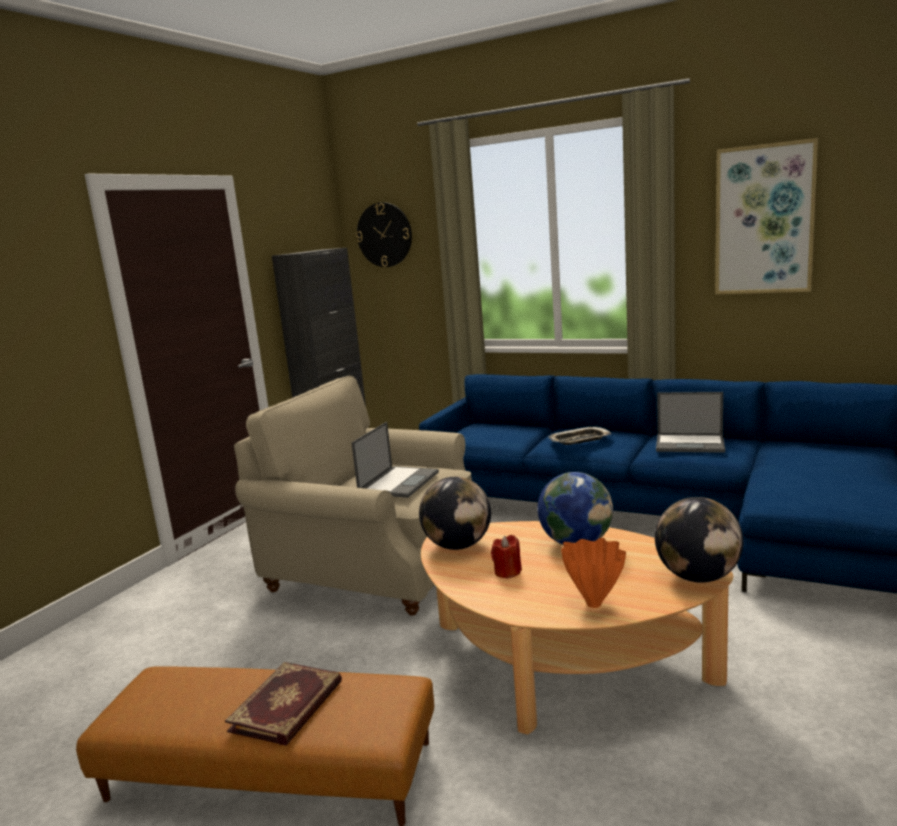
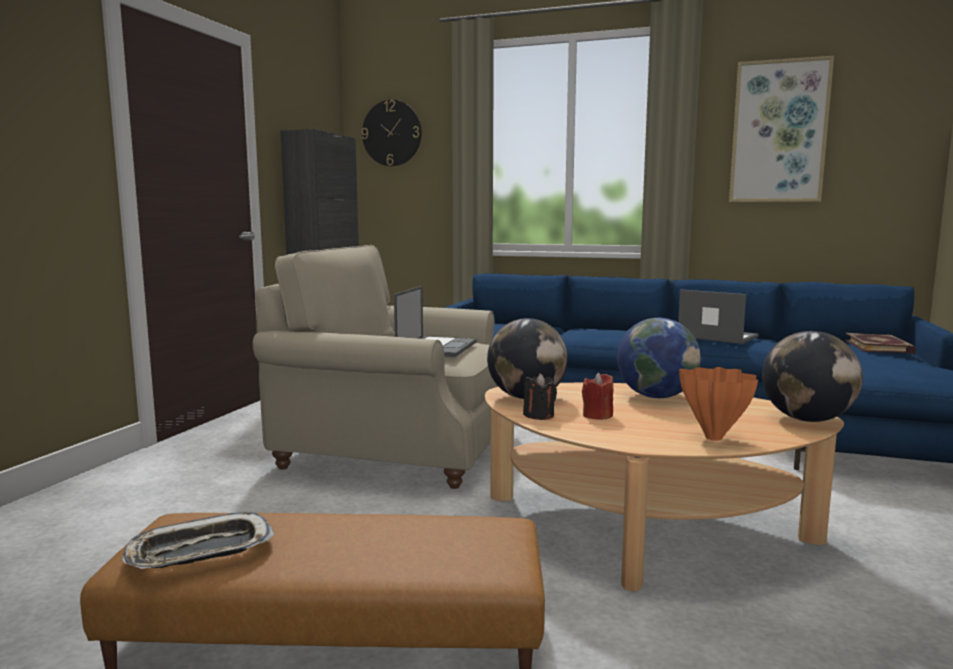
camera: 10 degrees left, 5 degrees down
(288, 706) = (371, 544): book -> book (879, 346)
(456, 572) = (539, 415): none -> black candle
(579, 440) = (603, 333): tray -> tray (199, 551)
(691, 444) = (716, 336): laptop -> laptop turned 150 degrees counterclockwise

